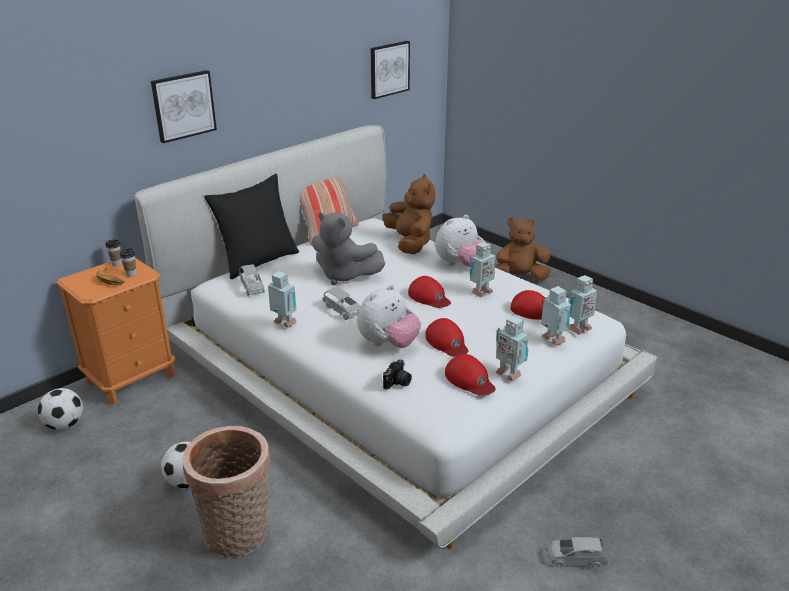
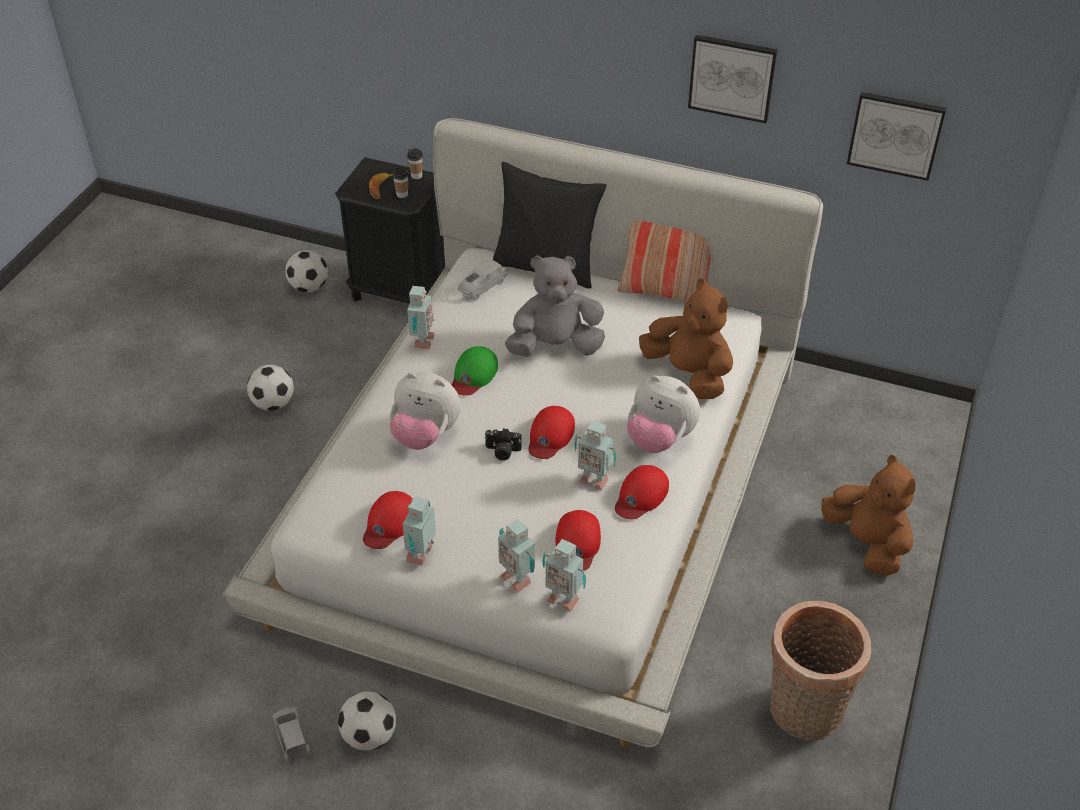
camera: 65 degrees right, 15 degrees up
(132, 378) = (399, 291): orange nightstand -> black nightstand
(183, 106) = (535, 52): picture -> picture (732, 77)
(238, 537) = (219, 469): basket -> basket (803, 713)
(343, 310) = (473, 374): grey toy car -> green cap
(344, 275) = (555, 346): grey plush toy -> grey plush toy turned 75 degrees clockwise
(398, 383) = (355, 467): camera -> camera (502, 452)
(410, 243) = (688, 374): brown plush toy -> brown plush toy turned 90 degrees counterclockwise
(447, 342) = (455, 482): red cap -> red cap (641, 495)
(552, 340) = (516, 578): toy robot -> toy robot turned 105 degrees clockwise
(587, 511) = (370, 736): none -> football

